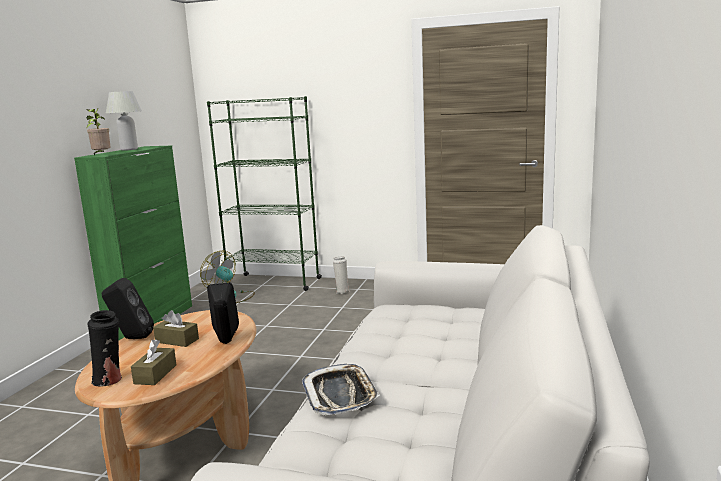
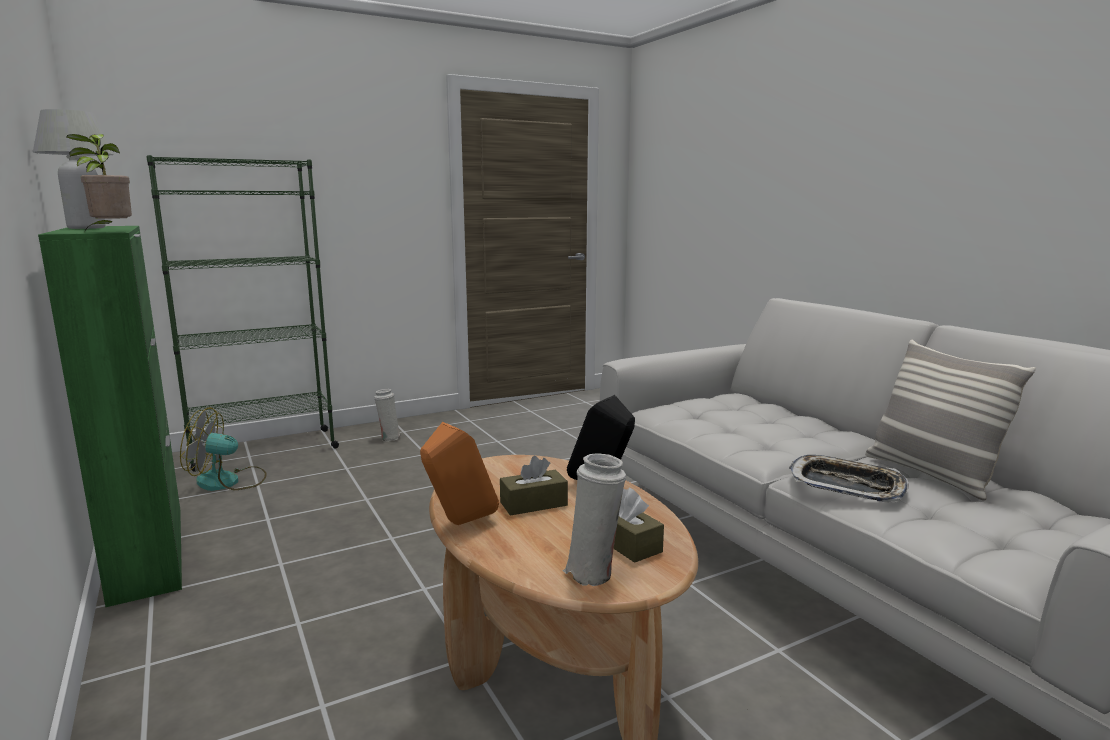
camera: 45 degrees left, 0 degrees up
(110, 381) = (593, 573): black vase -> white vase
(131, 338) = (459, 524): black speaker -> orange speaker
(426, 414) = (931, 475): none -> pillow

